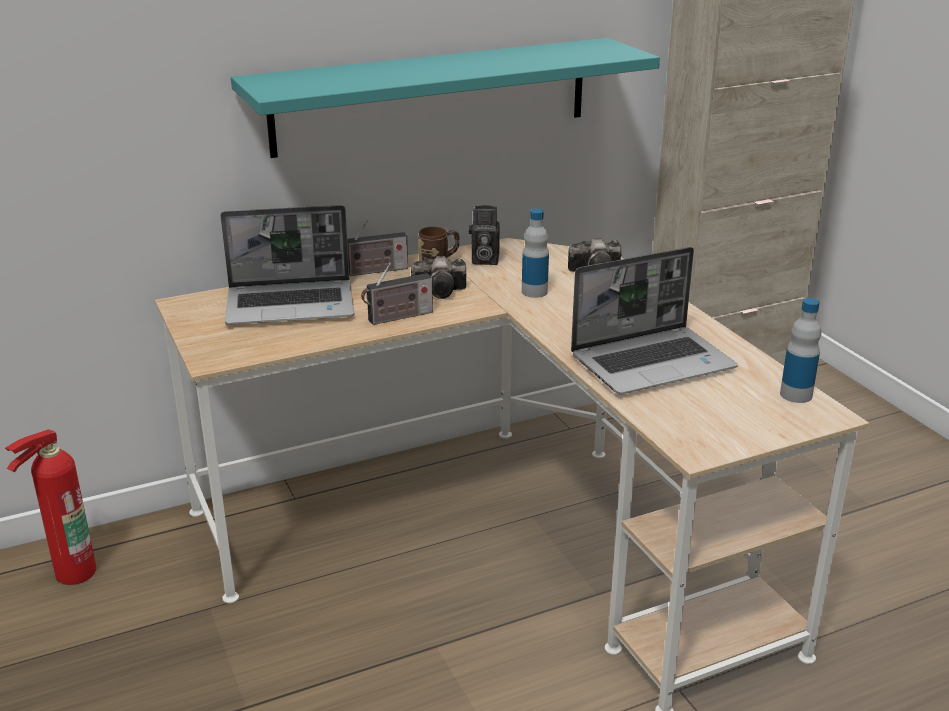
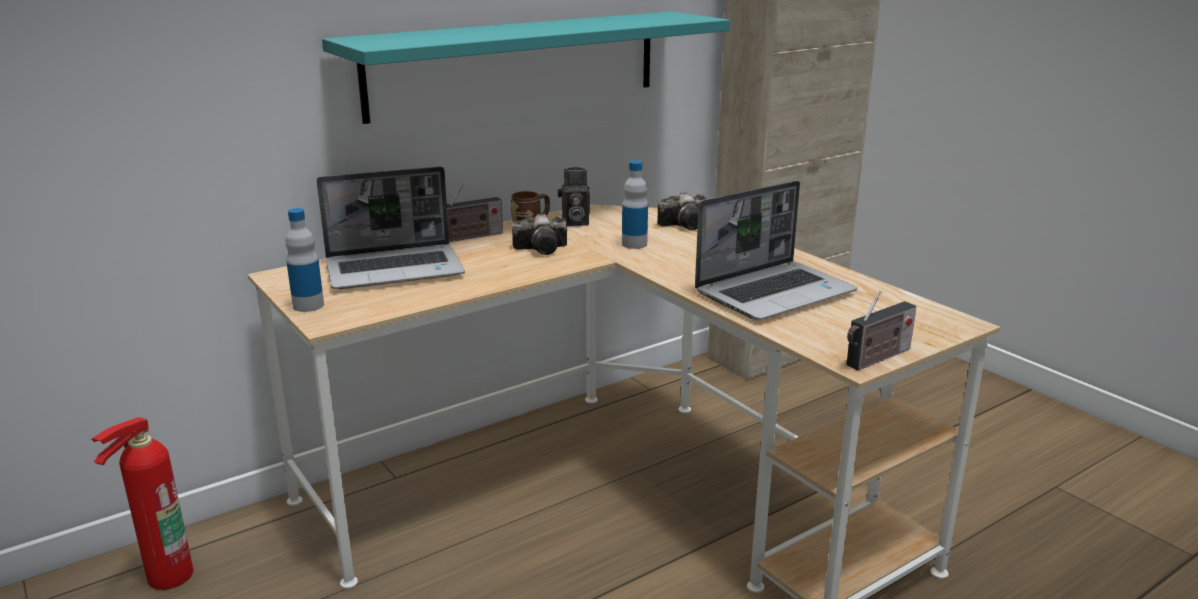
camera: 10 degrees left, 5 degrees down
(398, 317) = (509, 273): radio -> radio (877, 358)
(796, 395) = (921, 309): bottle -> bottle (308, 305)

